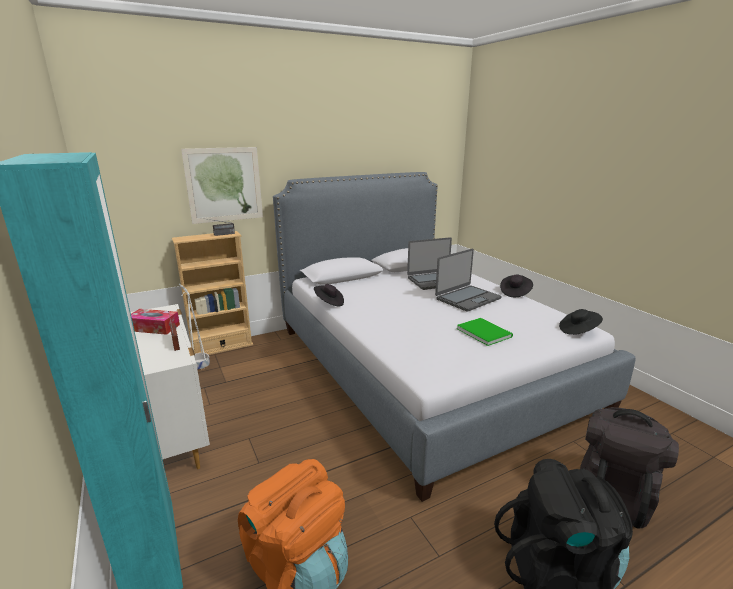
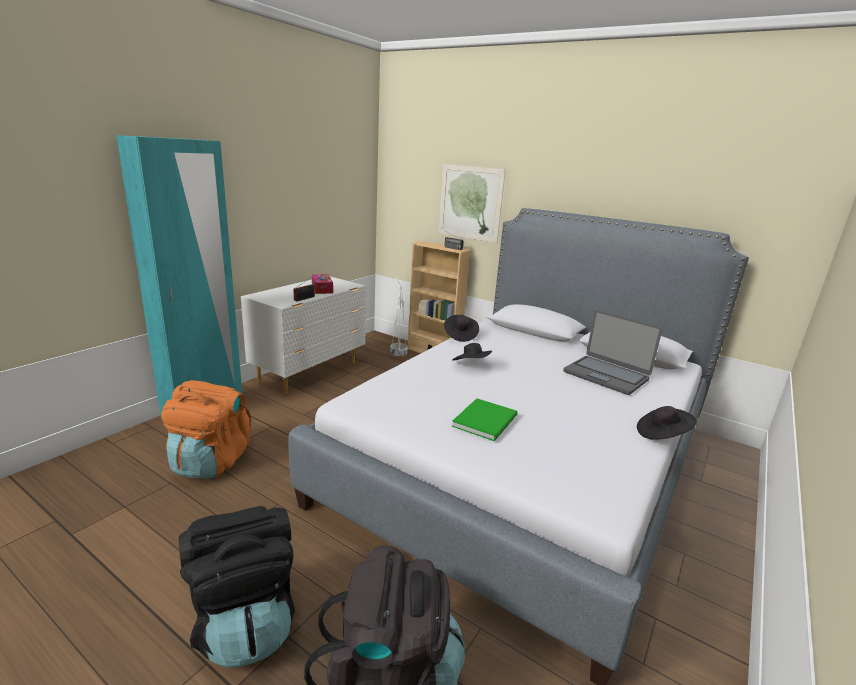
camera: 60 degrees right, 0 degrees up
(467, 298) = (577, 400): laptop -> none
(578, 330) = (587, 498): black hat -> black hat (471, 365)

